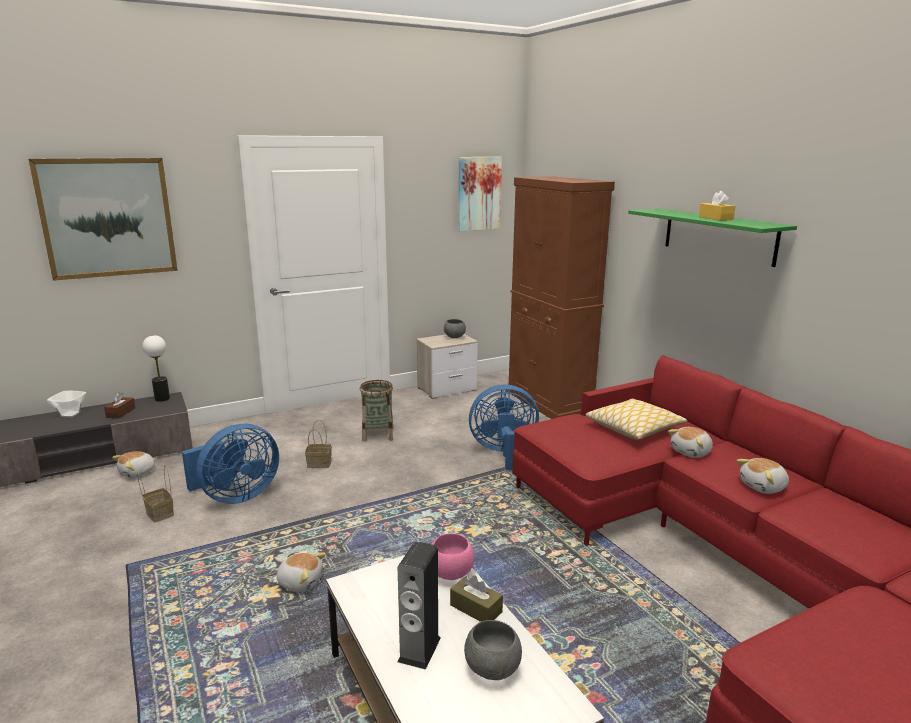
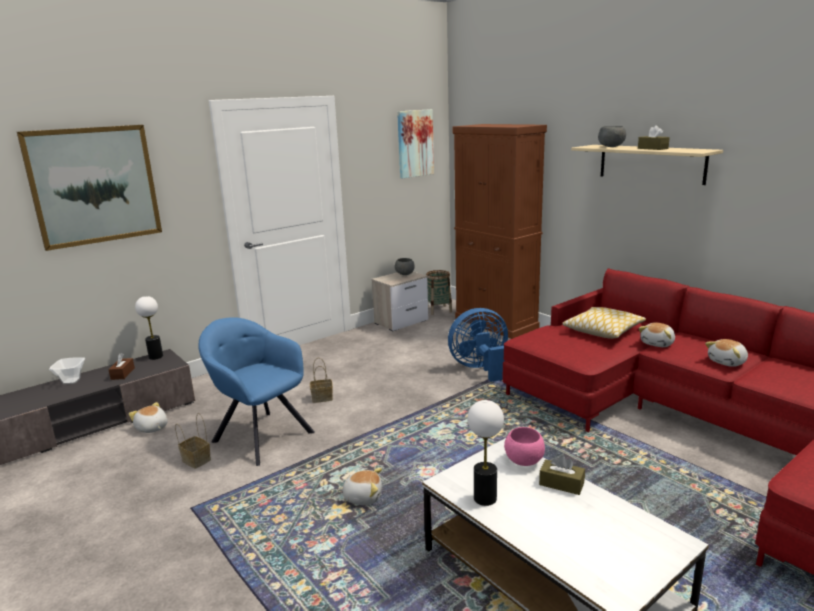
camera: 10 degrees left, 0 degrees up
(138, 473) = (152, 428): plush toy -> plush toy turned 105 degrees clockwise
(235, 496) = (260, 435): blue fan -> blue armchair
(378, 434) = (361, 367): basket -> basket (438, 310)
(380, 610) = (485, 498): none -> table lamp
(419, 649) = (536, 521): speaker -> none
(492, 670) = (603, 526): grey bowl -> grey bowl (611, 147)
(715, 218) = (652, 148): yellow tissue box -> brown tissue box
(718, 236) = (651, 163): green shelf -> beige shelf

